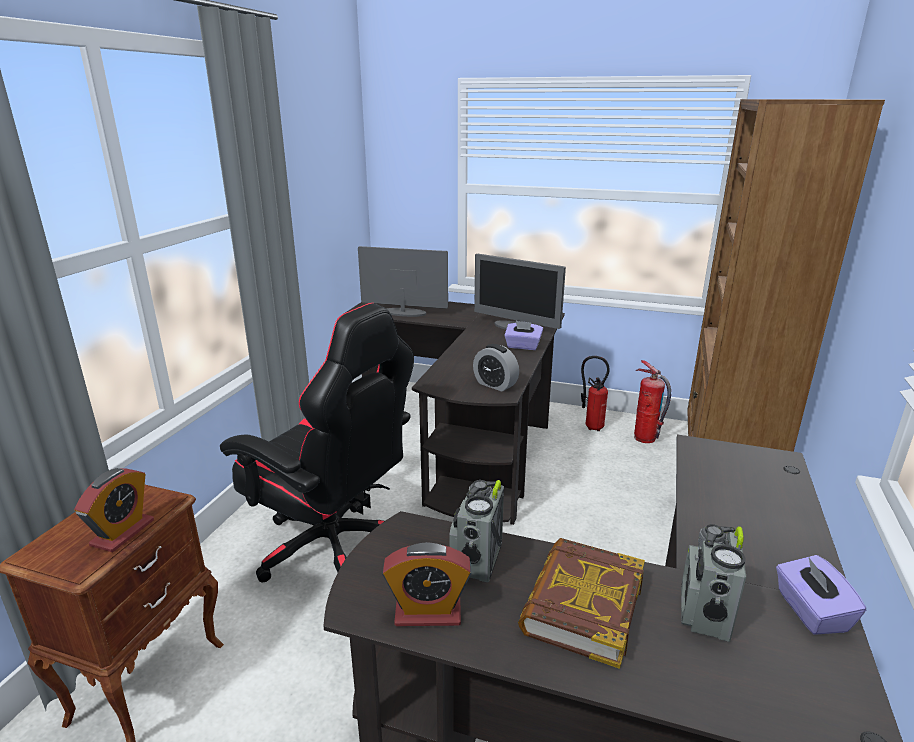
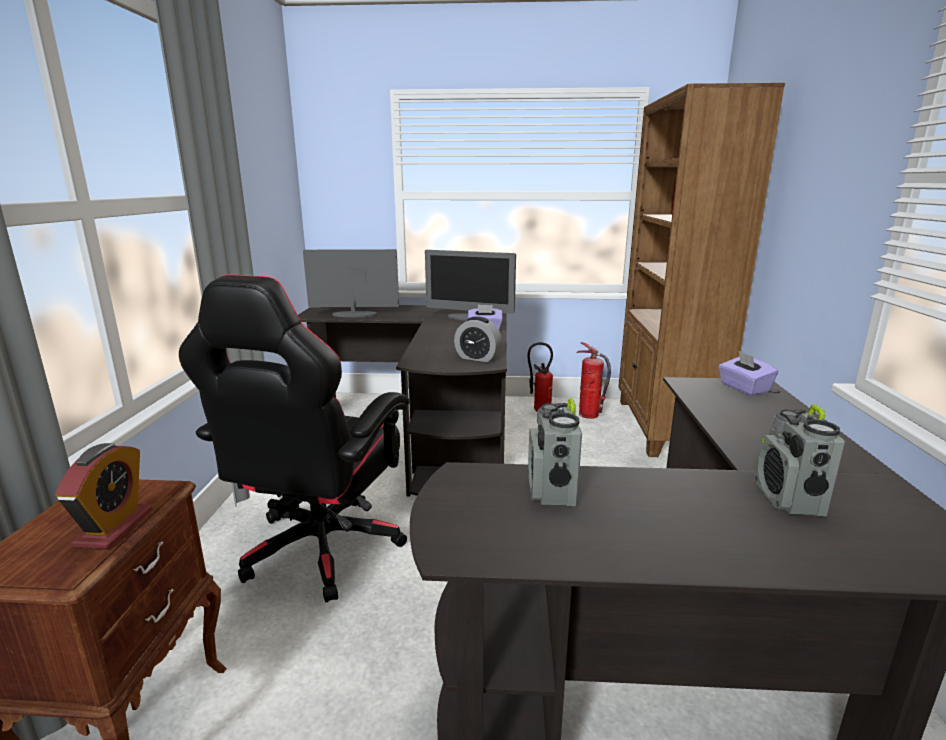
camera: 15 degrees left, 5 degrees down
(331, 545) = (322, 546): black office chair -> black office chair turned 90 degrees clockwise
(428, 613) = (532, 542): alarm clock -> none
(582, 605) = (678, 511): book -> none
(810, 611) = (869, 484): purple tissue box -> purple tissue box (743, 388)

